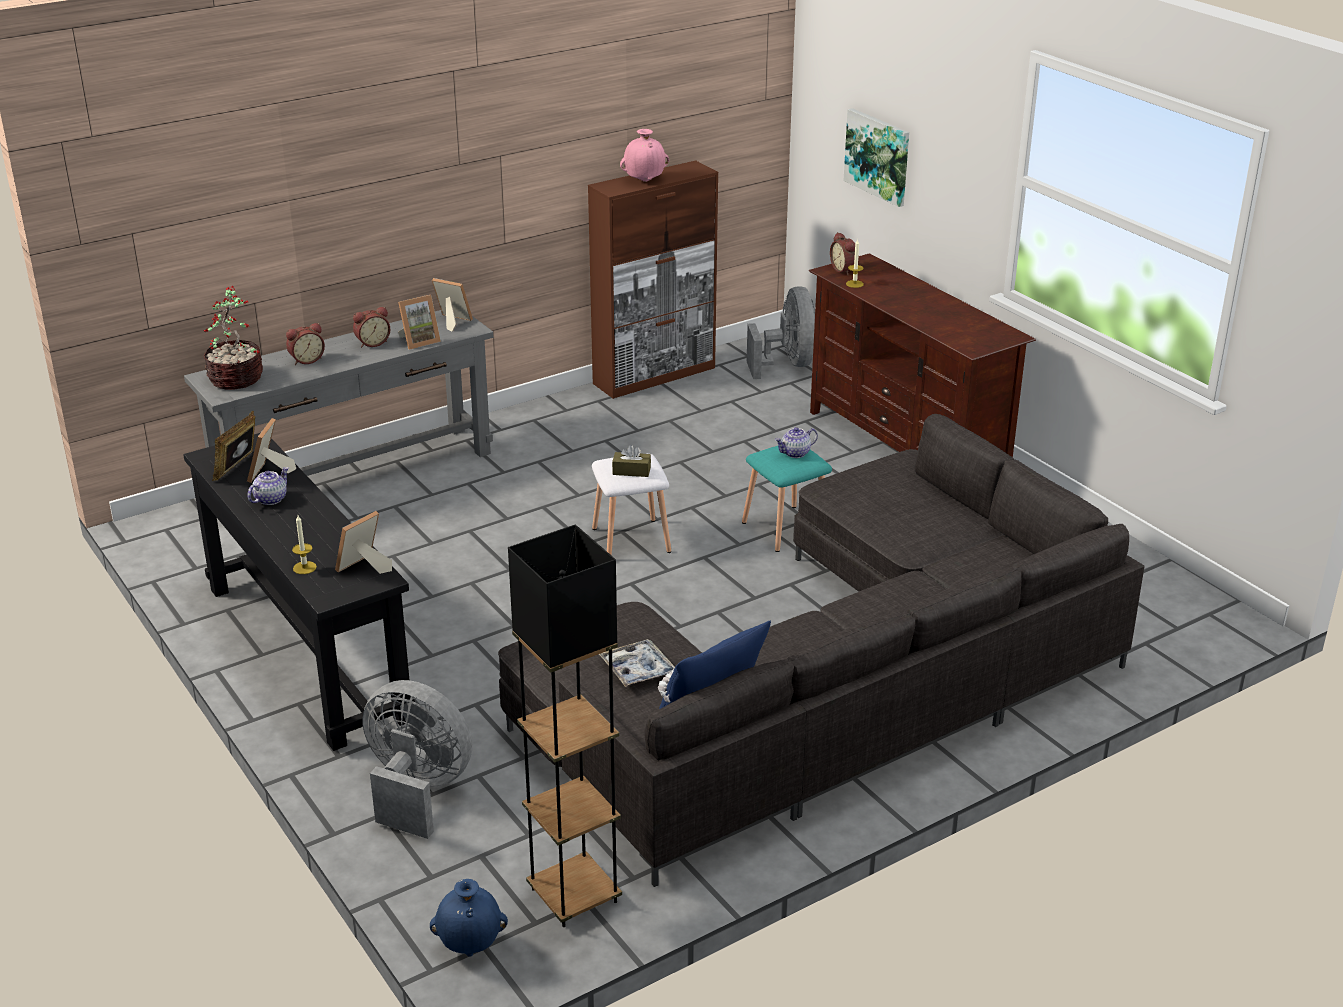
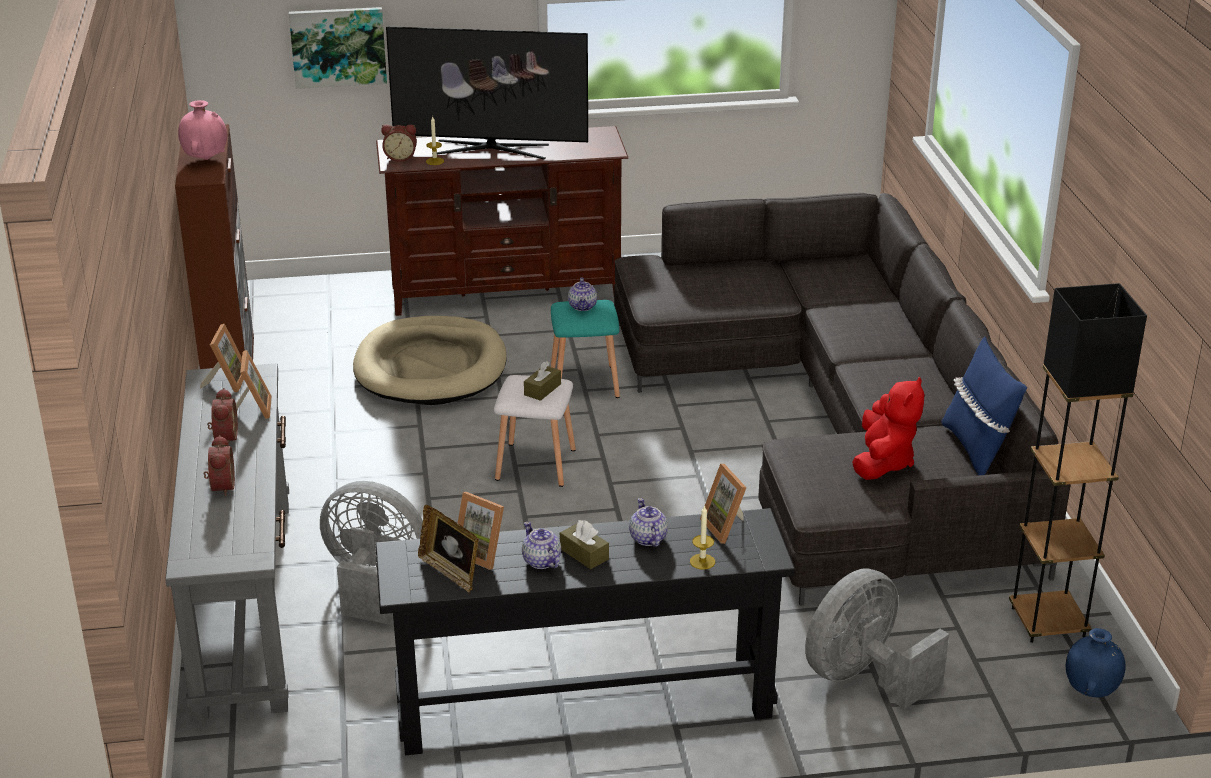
camera: 65 degrees left, 0 degrees up
(237, 379) = (221, 541): potted plant -> none
(289, 514) = (584, 554): none -> brown tissue box
(327, 536) = (647, 538): none -> teapot
(451, 322) = (226, 381): picture frame -> picture frame turned 135 degrees clockwise
(637, 669) = (883, 462): tray -> red plush toy
(741, 451) = (431, 367): none -> beige dog bed
(788, 364) = (292, 300): grey fan -> grey fan (374, 585)
(908, 299) = (490, 149): none -> television

